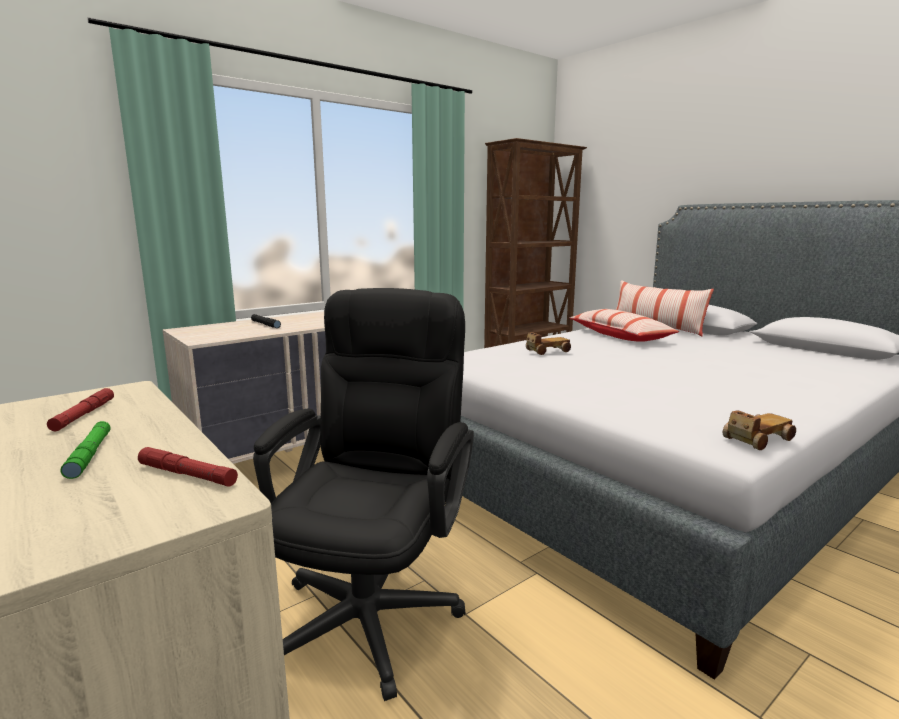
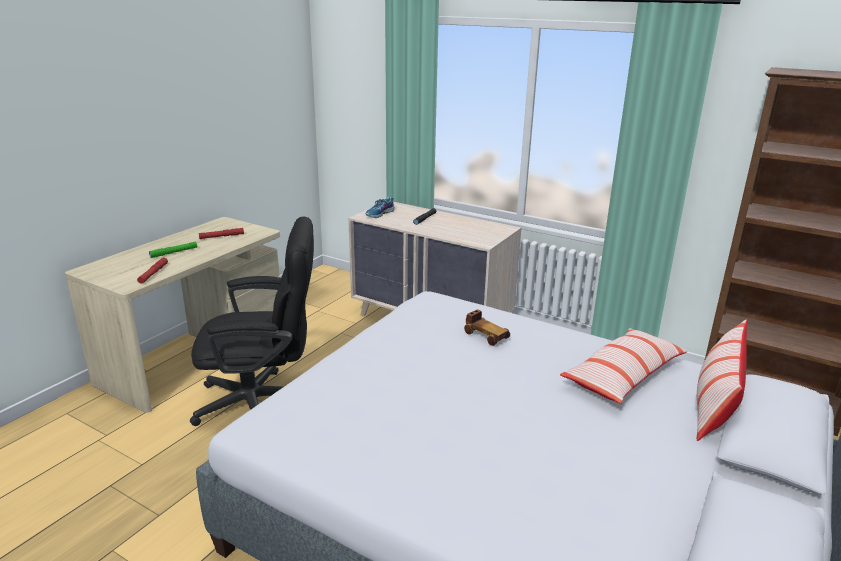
camera: 70 degrees right, 10 degrees up
(208, 334) = (380, 214): none -> shoe
(757, 439) = (270, 442): toy car -> none

